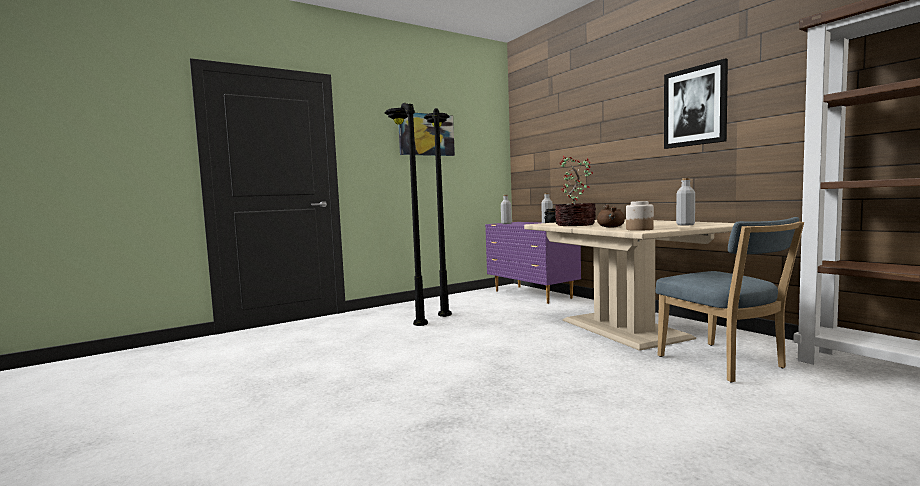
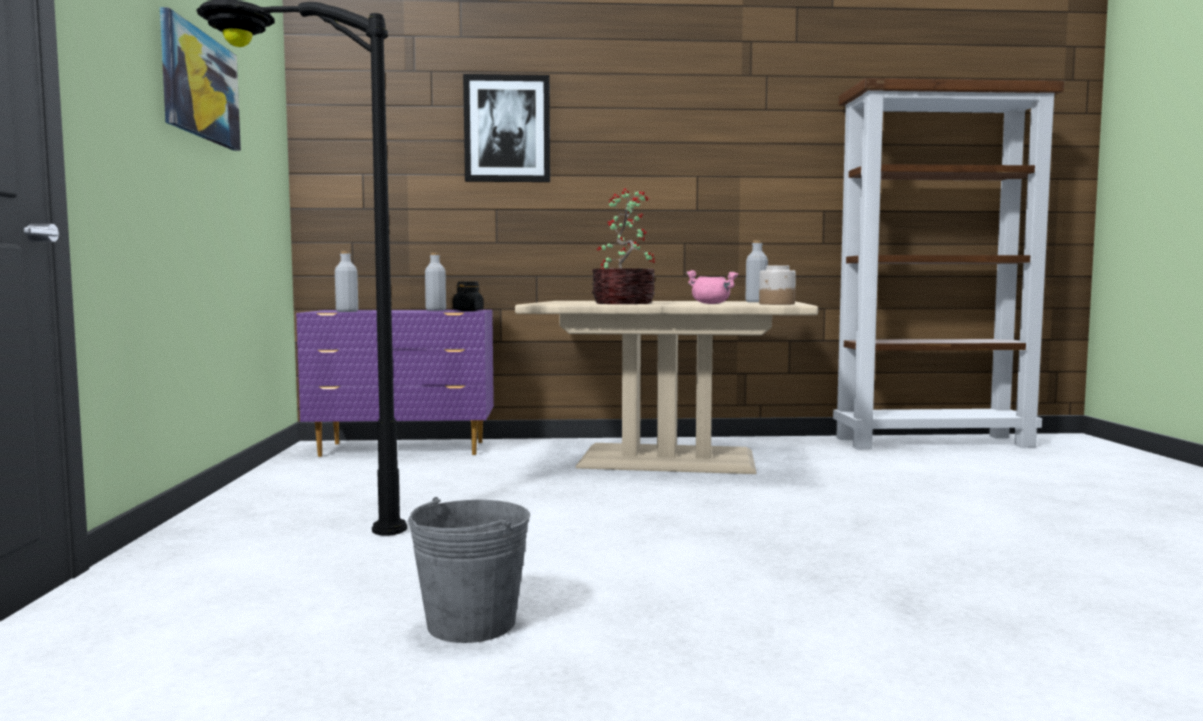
camera: 60 degrees left, 0 degrees up
(340, 357) = (471, 623): none -> grey bucket
(444, 305) = (306, 495): black floor lamp -> none
(611, 227) = (712, 303): brown cooking pot -> pink cooking pot
(695, 106) = (689, 147): picture -> picture (507, 129)
(724, 364) = (837, 465): blue chair -> none

